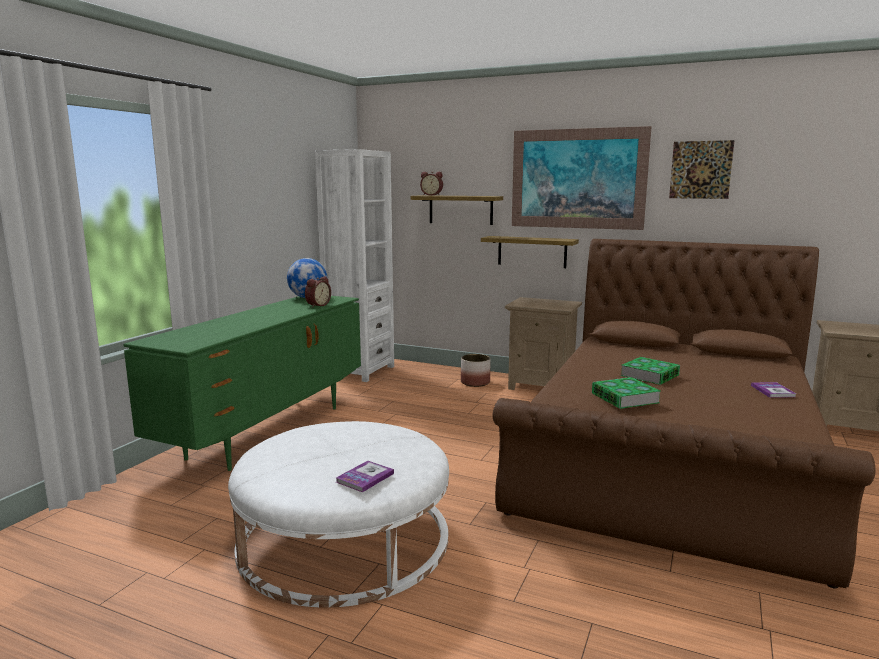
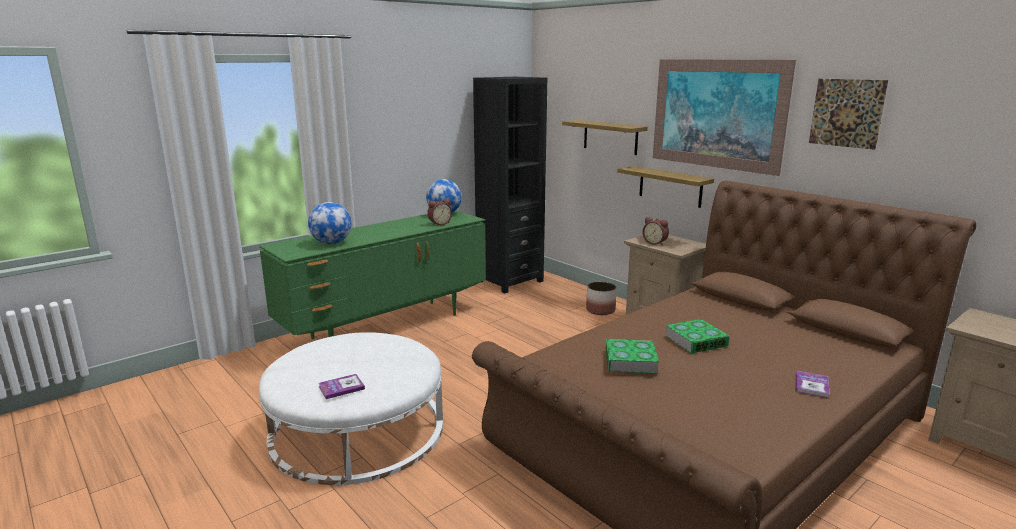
camera: 25 degrees right, 5 degrees up
(219, 332) = (331, 243): none -> globe
(360, 371) = (509, 281): white bookcase -> black bookcase
(432, 195) = (584, 121): alarm clock -> alarm clock (655, 243)

